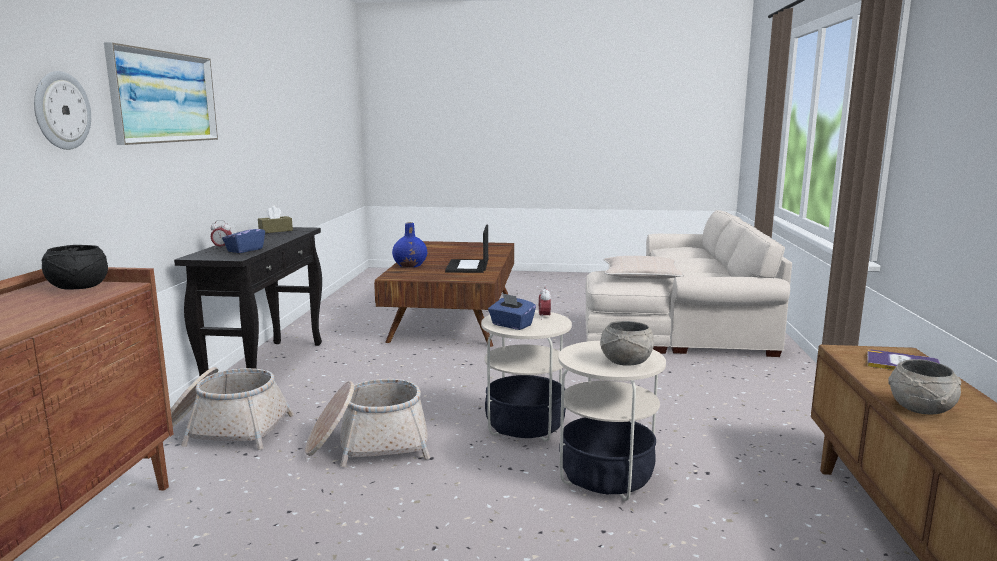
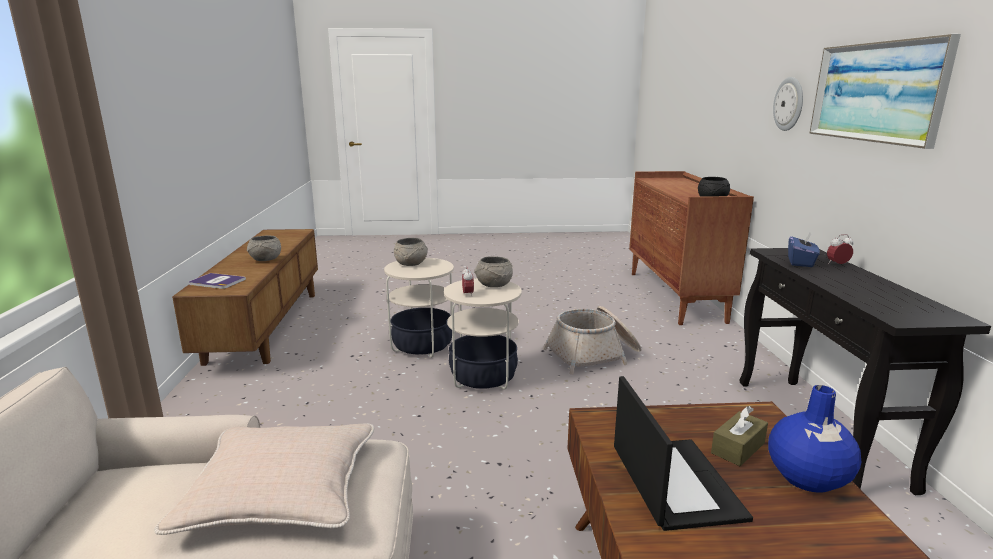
camera: 170 degrees right, 5 degrees up
(226, 429) = (714, 358): basket -> none
(275, 231) = (918, 308): brown tissue box -> brown tissue box (738, 448)
(511, 325) = (493, 285): blue tissue box -> grey bowl

